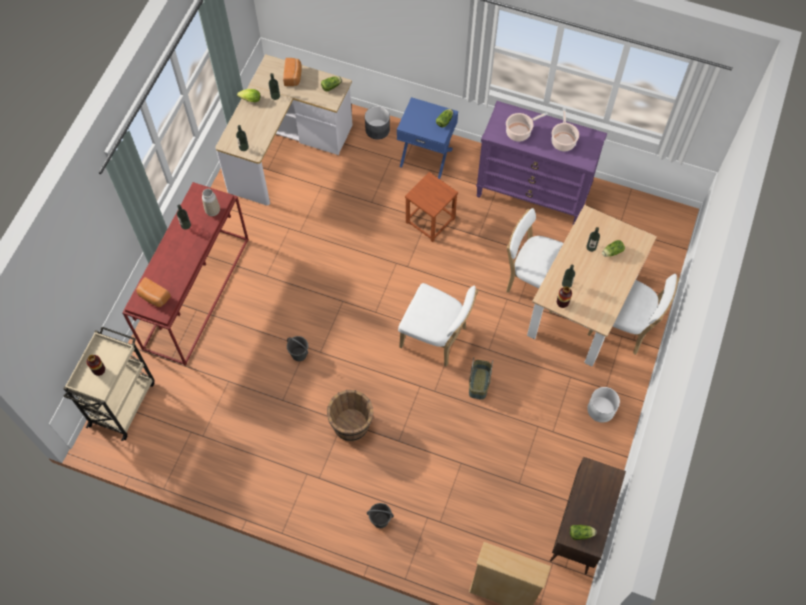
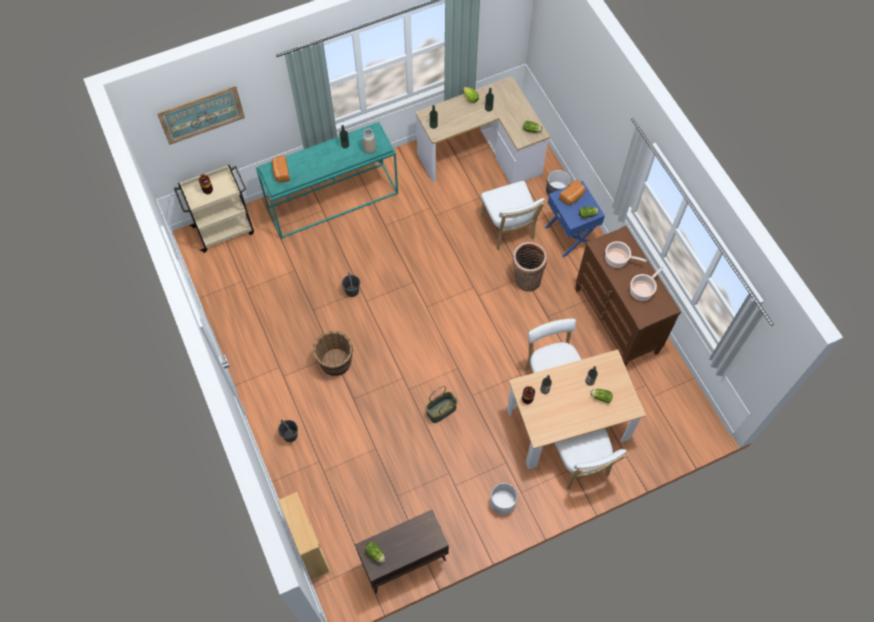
camera: 45 degrees right, 0 degrees up
(56, 293) = (201, 114): none -> picture
(196, 292) = (333, 200): red console table -> turquoise console table
(293, 76) = (514, 104): bread -> bread (572, 197)
(430, 220) = (526, 279): brown stool -> basket
(436, 339) = (445, 357): white chair -> white chair (508, 229)
(533, 194) = (616, 321): purple dresser -> brown dresser

